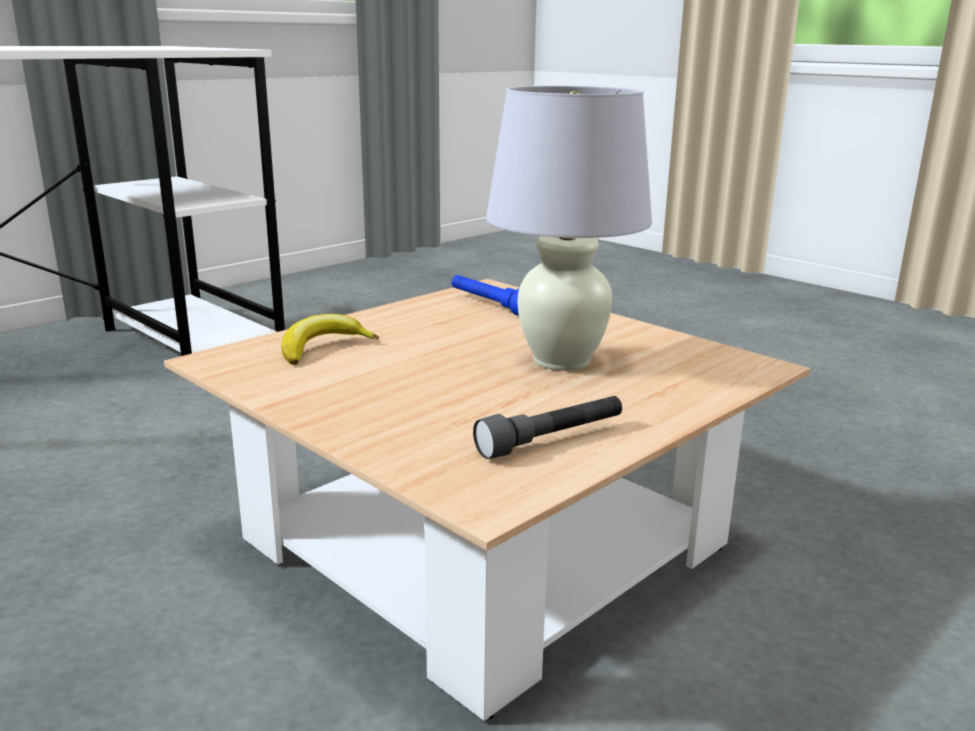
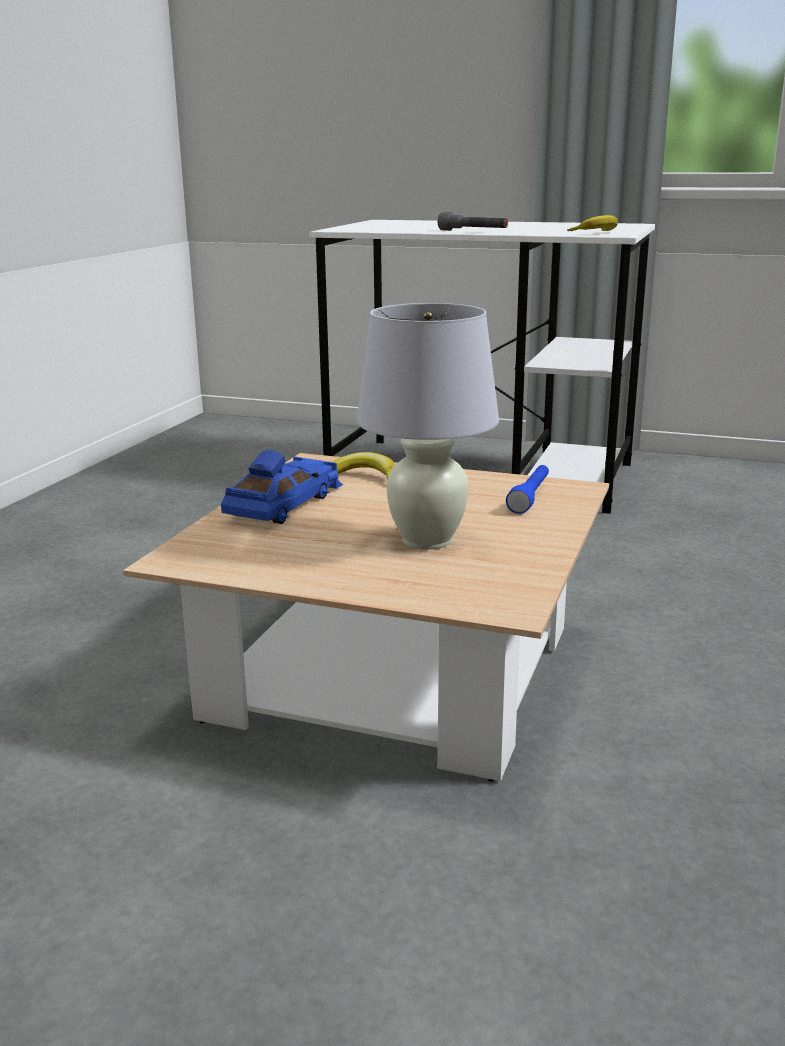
camera: 65 degrees right, 0 degrees up
(209, 48) = (597, 233): none -> banana
(358, 399) = (286, 504): none -> blue toy car
(552, 440) = (270, 561): grey flashlight -> grey flashlight (473, 231)

